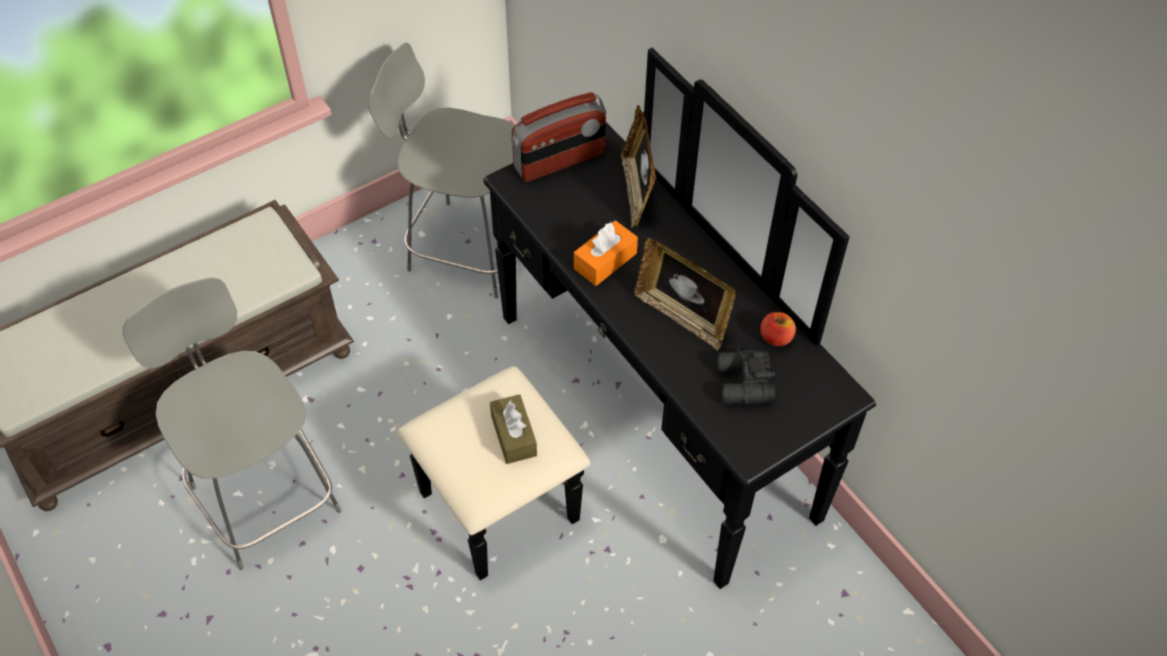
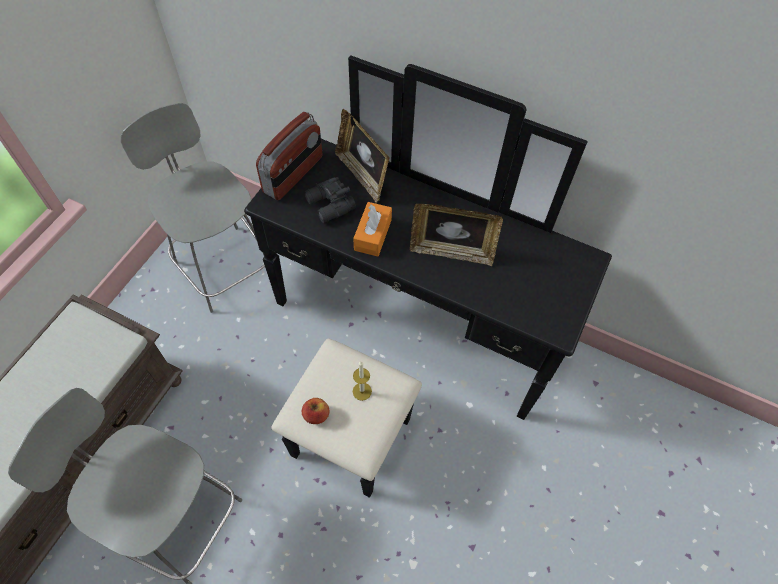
camera: 30 degrees left, 5 degrees up
(466, 247) = (222, 265): grey chair -> grey chair turned 60 degrees clockwise
(513, 435) = (362, 391): brown tissue box -> candle
(742, 384) = (523, 282): black binoculars -> black binoculars (329, 205)
(776, 337) = (522, 239): apple -> apple (316, 415)

